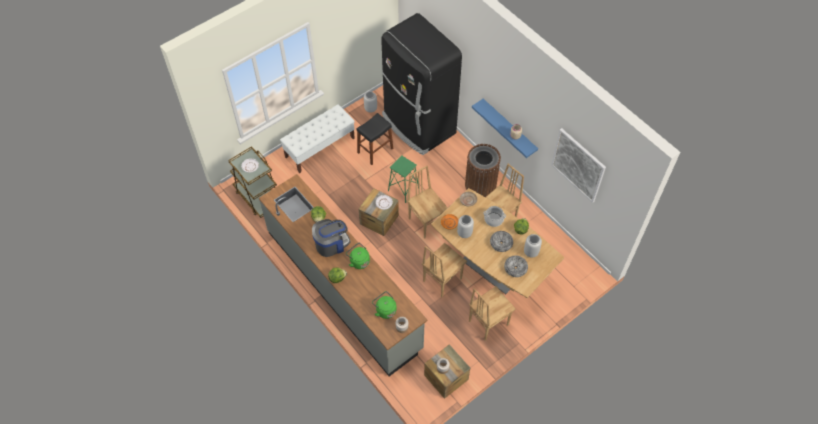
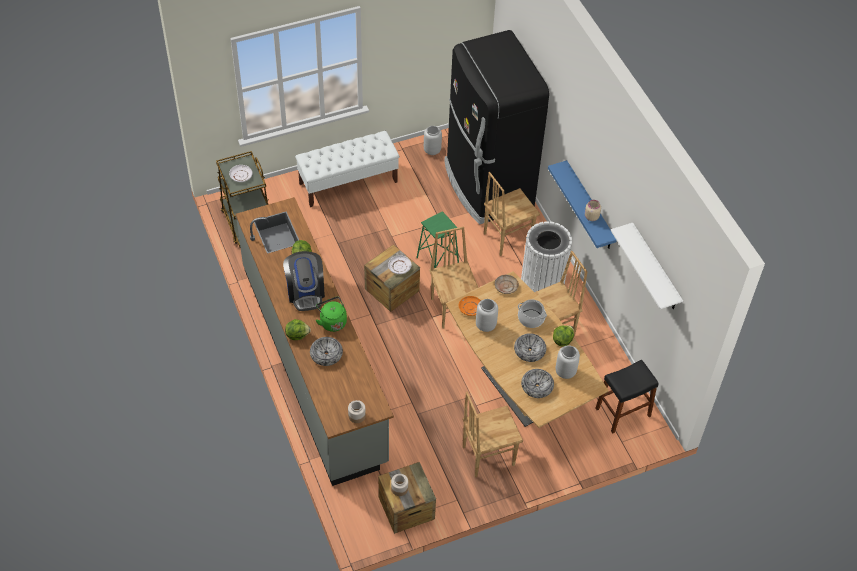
camera: 15 degrees right, 5 degrees down
(331, 244) = (305, 292): coffee machine -> coffee machine turned 90 degrees clockwise
(363, 287) = (326, 354): none -> bowl
(375, 150) = (418, 203): black stool -> black stool (623, 412)
(385, 310) = (343, 389): green kettle -> none
(441, 279) = (446, 385): brown chair -> brown chair (507, 237)
(480, 185) = (542, 281): brown trash can -> white trash can
(578, 165) = (655, 268): picture -> white shelf

